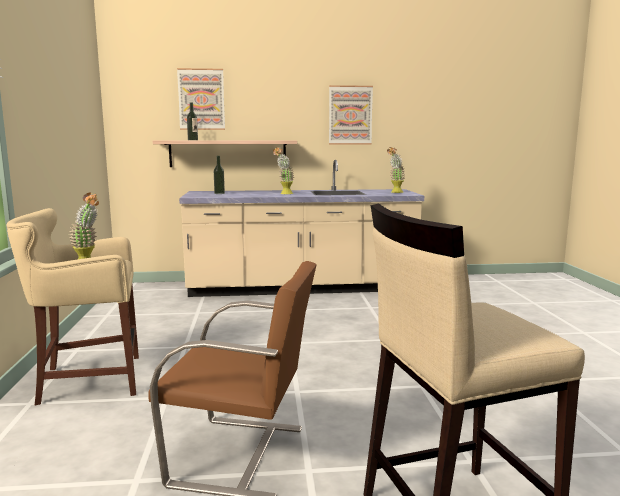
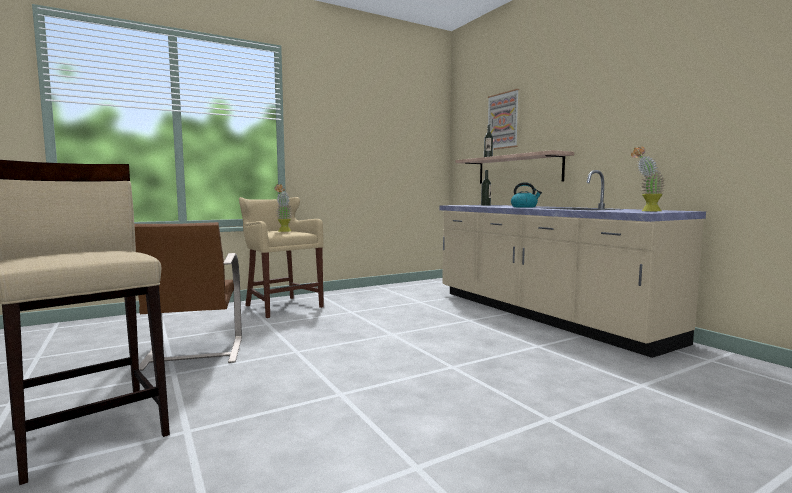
camera: 65 degrees right, 5 degrees down
(284, 194) = (524, 207): potted plant -> kettle
(350, 115) = (636, 113): picture -> none

